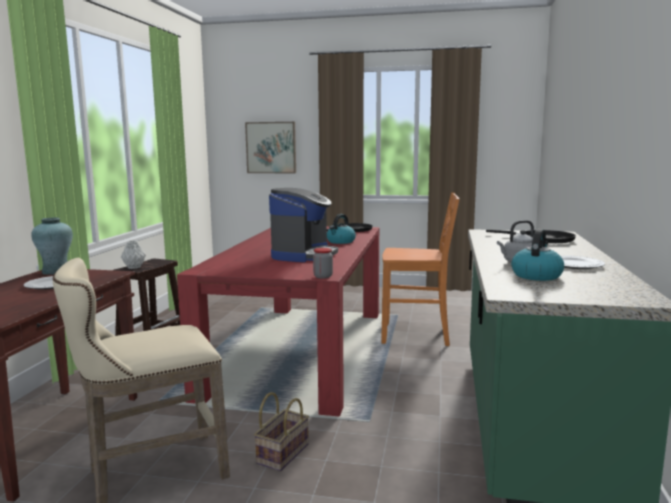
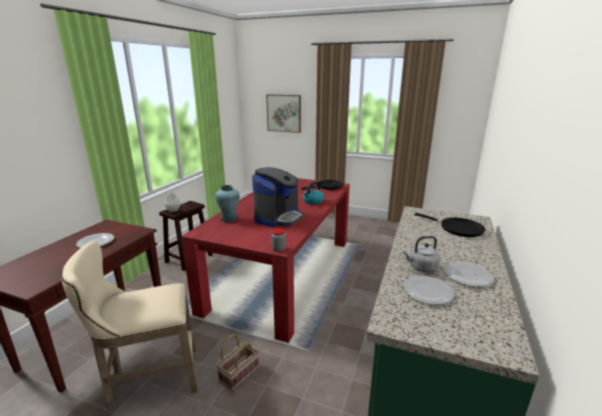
camera: 10 degrees right, 10 degrees up
(56, 271) = (107, 225): turquoise vase -> turquoise vase (229, 219)
(417, 336) = (367, 267): orange chair -> none
(536, 275) = (427, 292): kettle -> plate

